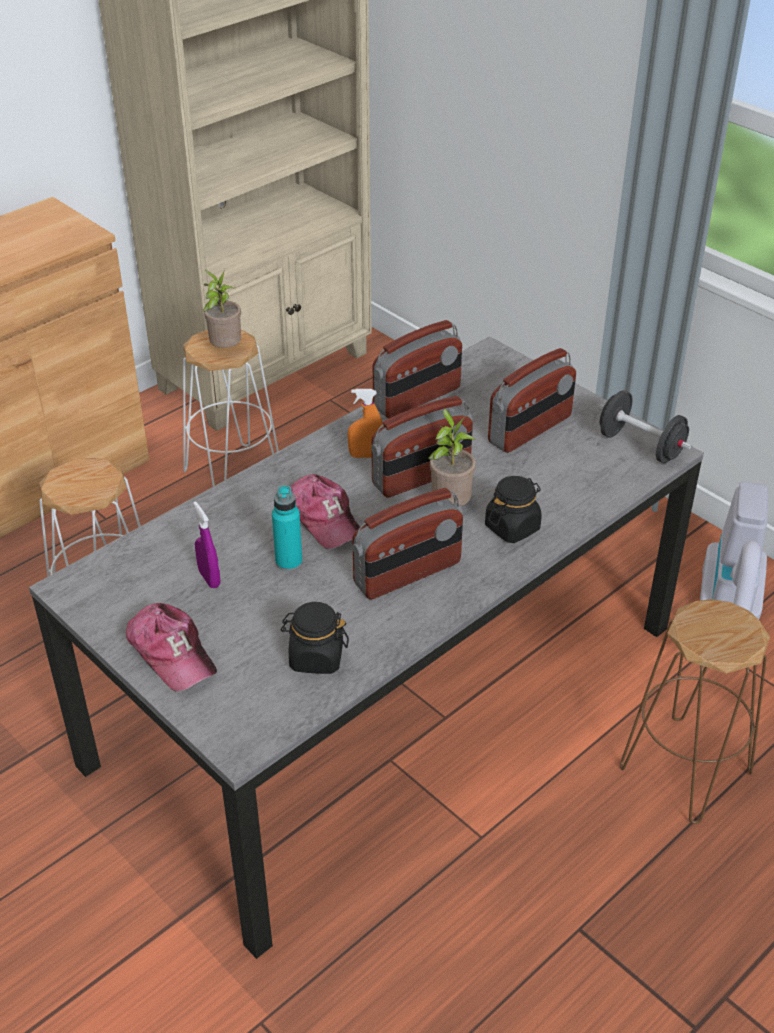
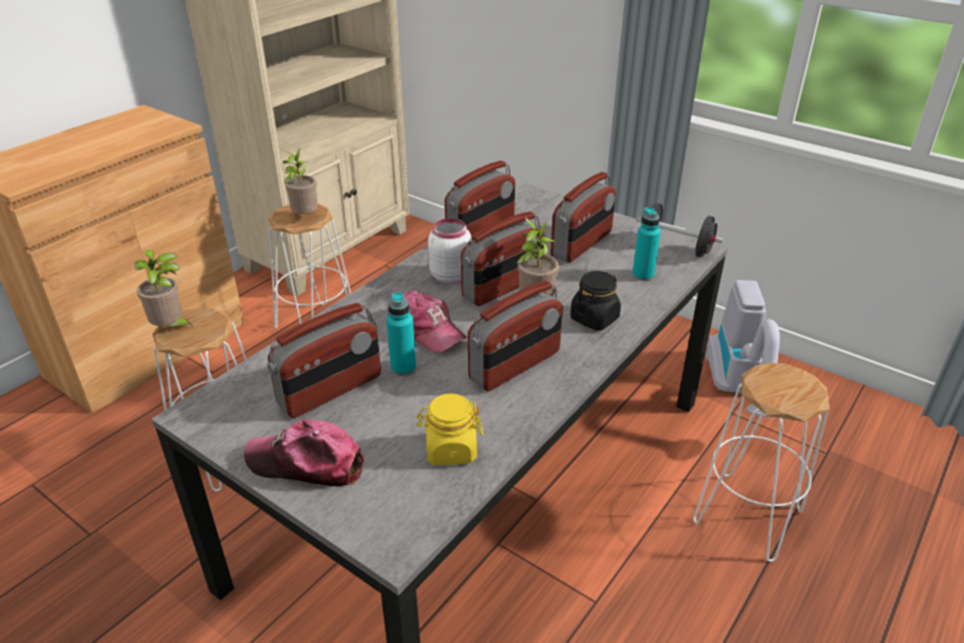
camera: 10 degrees left, 5 degrees down
(59, 479) = (171, 328): none -> potted plant
(171, 653) = (306, 463): cap -> cap turned 150 degrees clockwise
(209, 578) = (331, 391): purple spray bottle -> radio
(316, 657) = (450, 450): black jar -> yellow jar
(366, 455) = (449, 276): orange spray bottle -> white jar
(587, 479) = (642, 275): none -> turquoise bottle
(685, 770) = (747, 517): brown stool -> white stool

